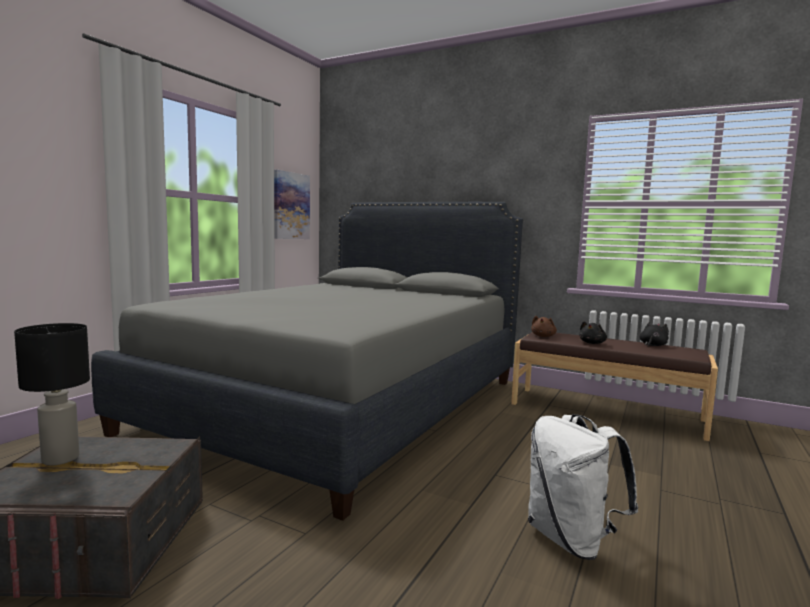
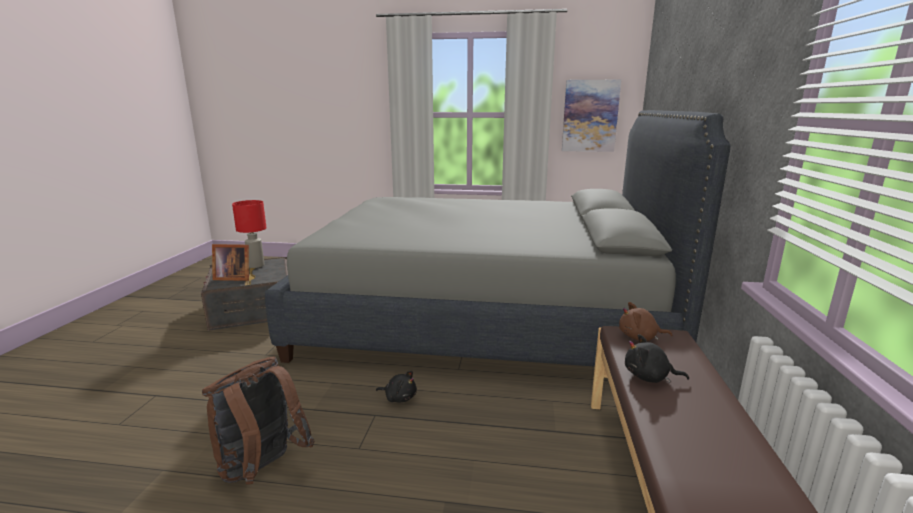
camera: 70 degrees right, 10 degrees up
(59, 459) = (256, 265): black table lamp -> red table lamp
(98, 480) = (233, 278): none -> picture frame
(572, 539) = (262, 470): white backpack -> brown backpack
(652, 345) = (737, 444): black plush toy -> black plush toy (399, 397)

